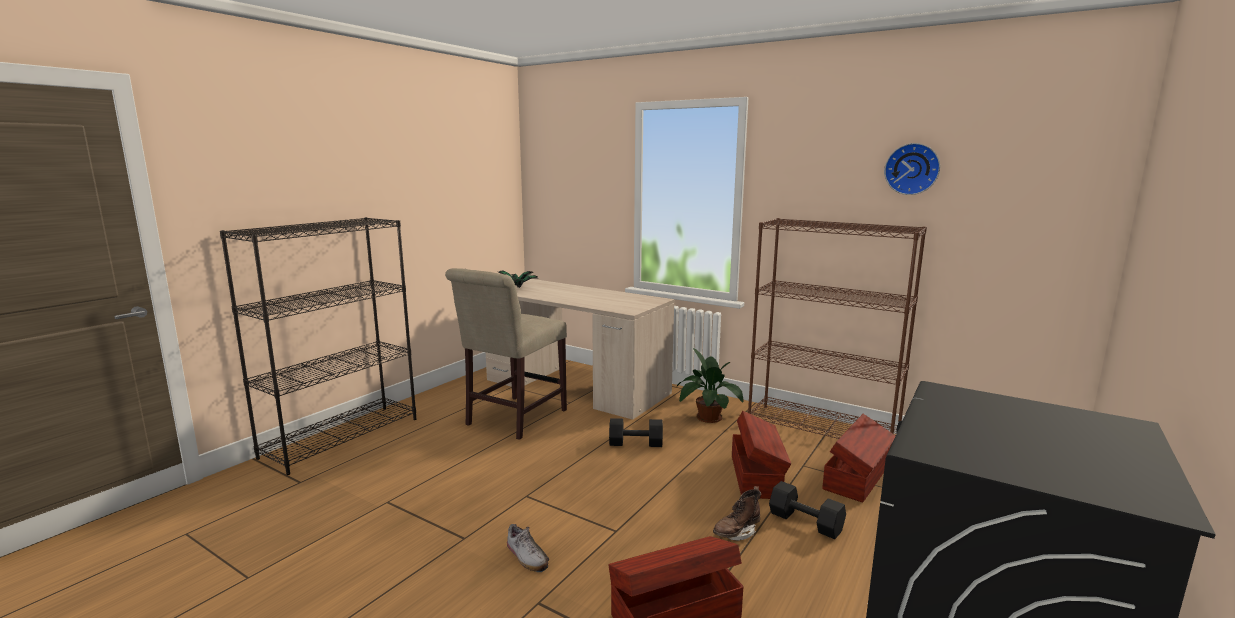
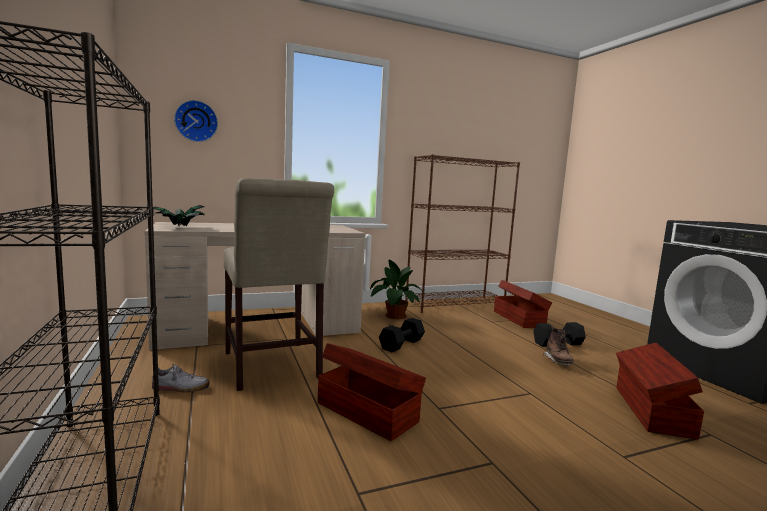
camera: 55 degrees left, 5 degrees down
(527, 556) = (547, 440): shoe -> shoe (180, 388)
(756, 476) = (492, 334): brown storage box -> brown storage box (367, 411)
(912, 169) = (487, 128): wall clock -> wall clock (196, 121)

